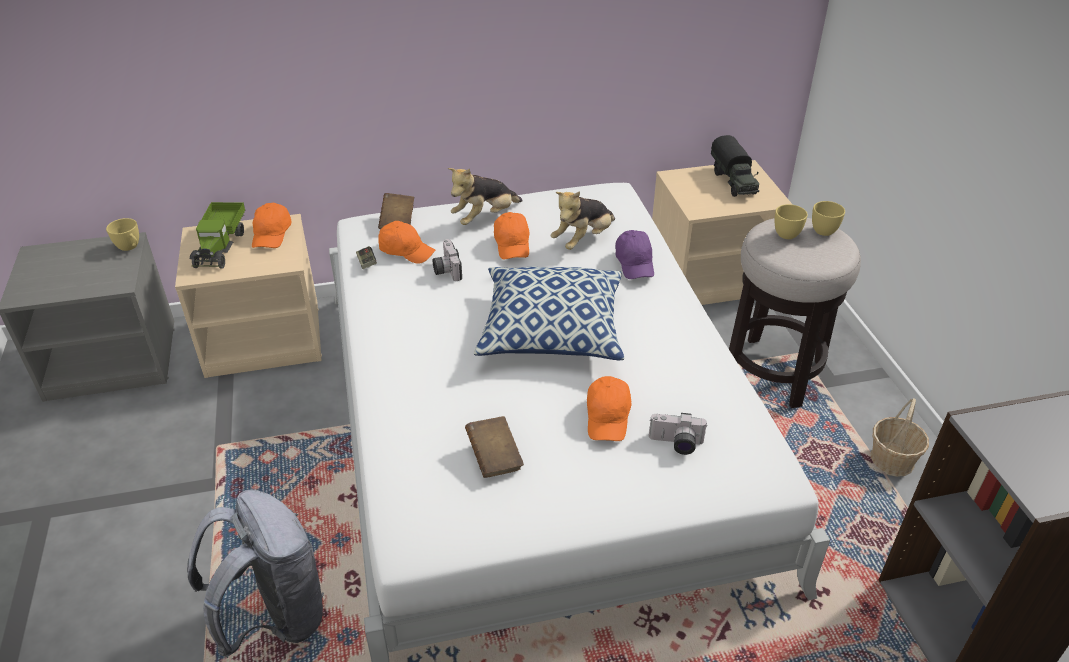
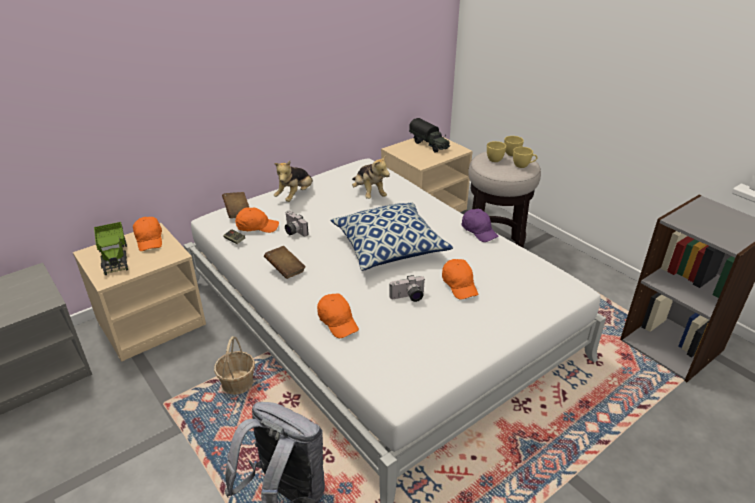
camera: 25 degrees left, 5 degrees down
(130, 247) = (38, 275): yellow cup -> yellow cup (523, 166)
(494, 457) = (410, 328): brown book -> brown book (285, 270)
(512, 244) = (326, 206): orange cap -> orange cap (338, 321)
(583, 239) = (369, 193): plush toy -> plush toy turned 45 degrees counterclockwise
(635, 263) = (409, 199): purple cap -> purple cap (479, 231)
(676, 444) = (508, 288): camera -> camera (408, 297)
(892, 460) = (584, 277): basket -> basket (238, 383)

